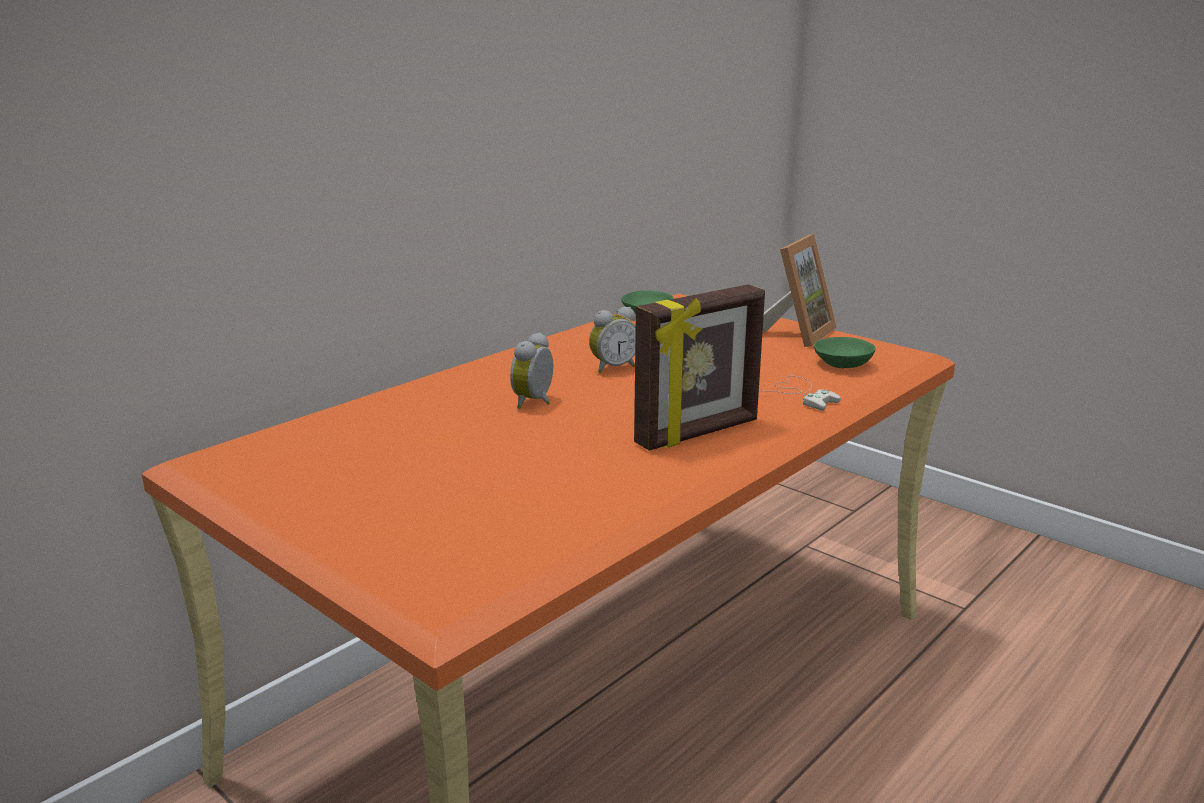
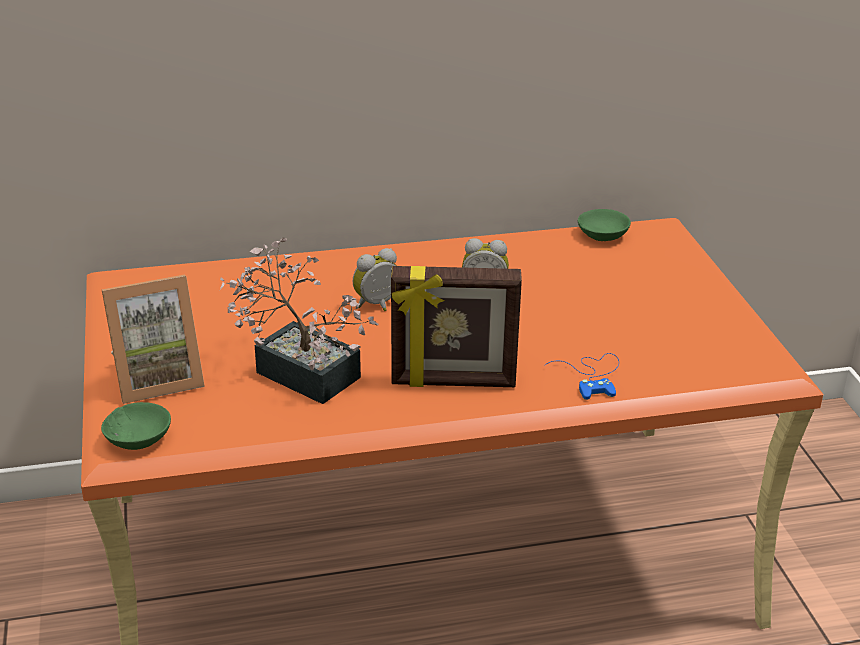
camera: 35 degrees right, 10 degrees up
(539, 470) = (300, 370): none -> potted plant
(796, 333) = (703, 306): picture frame -> picture frame (156, 379)
(799, 395) = (593, 376): white game controller -> blue game controller
(845, 364) = (690, 358): green bowl -> green bowl (139, 440)

